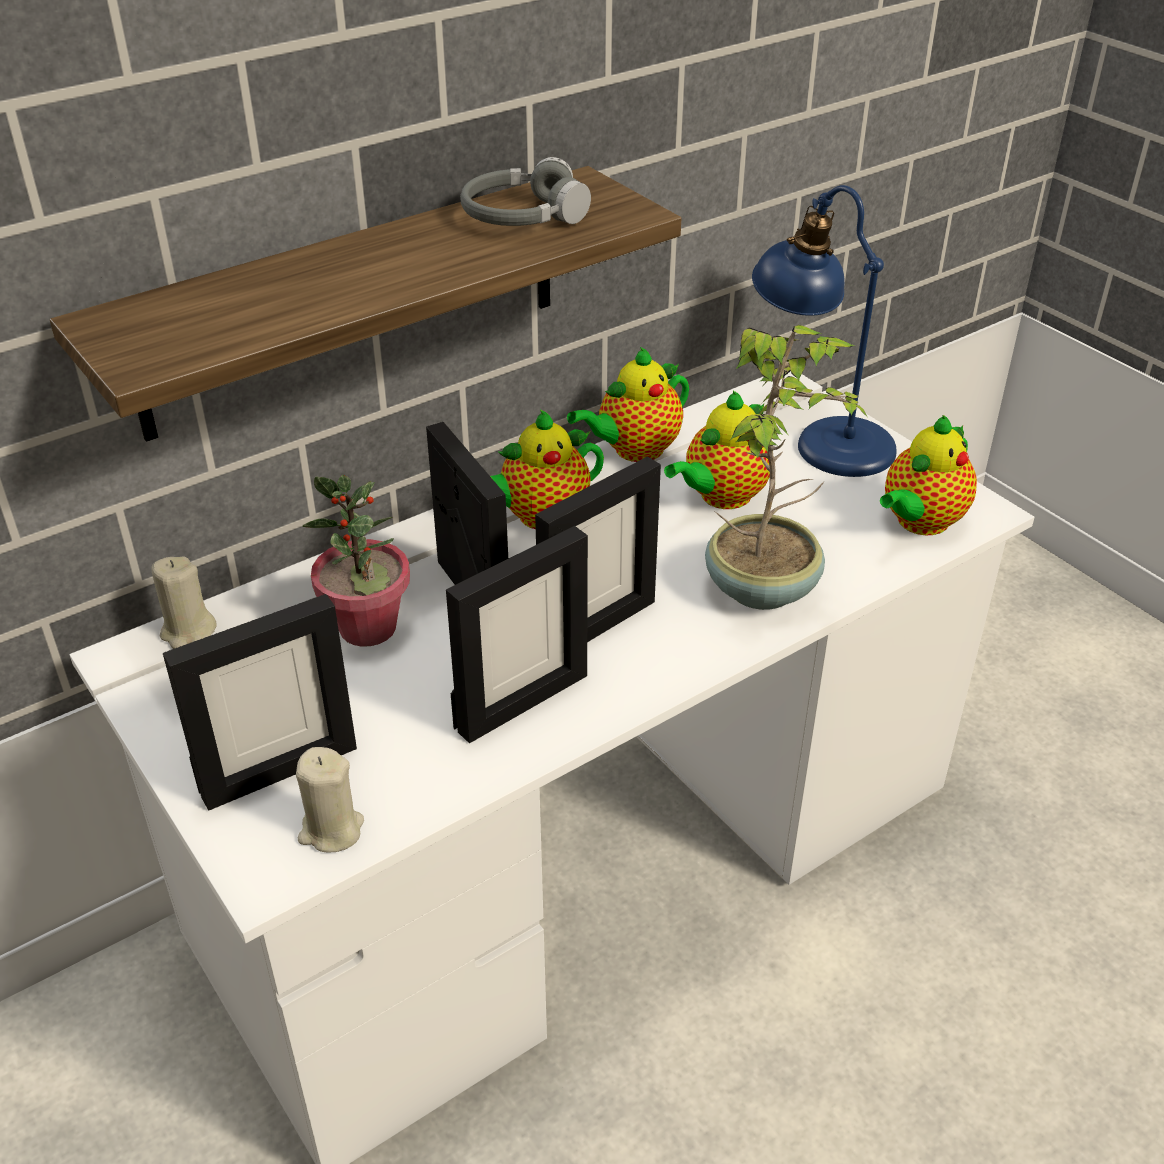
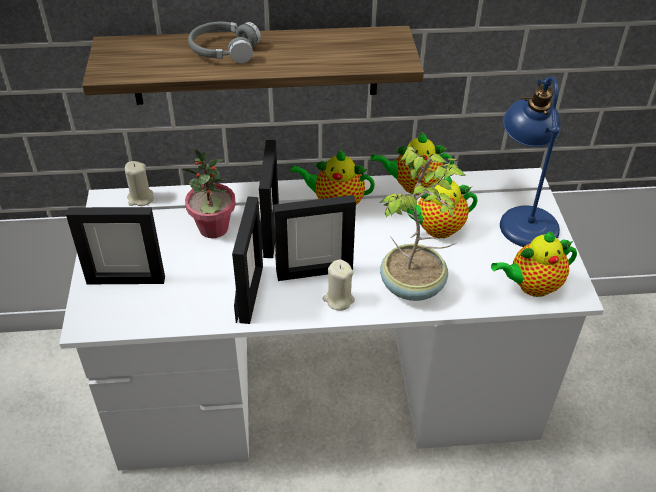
camera: 30 degrees right, 5 degrees up
(331, 830) = (125, 316): beige candle -> beige candle (338, 299)
(521, 701) = (249, 293): picture frame -> picture frame turned 75 degrees counterclockwise
(523, 216) = (344, 46): grey headphones -> grey headphones (224, 50)

